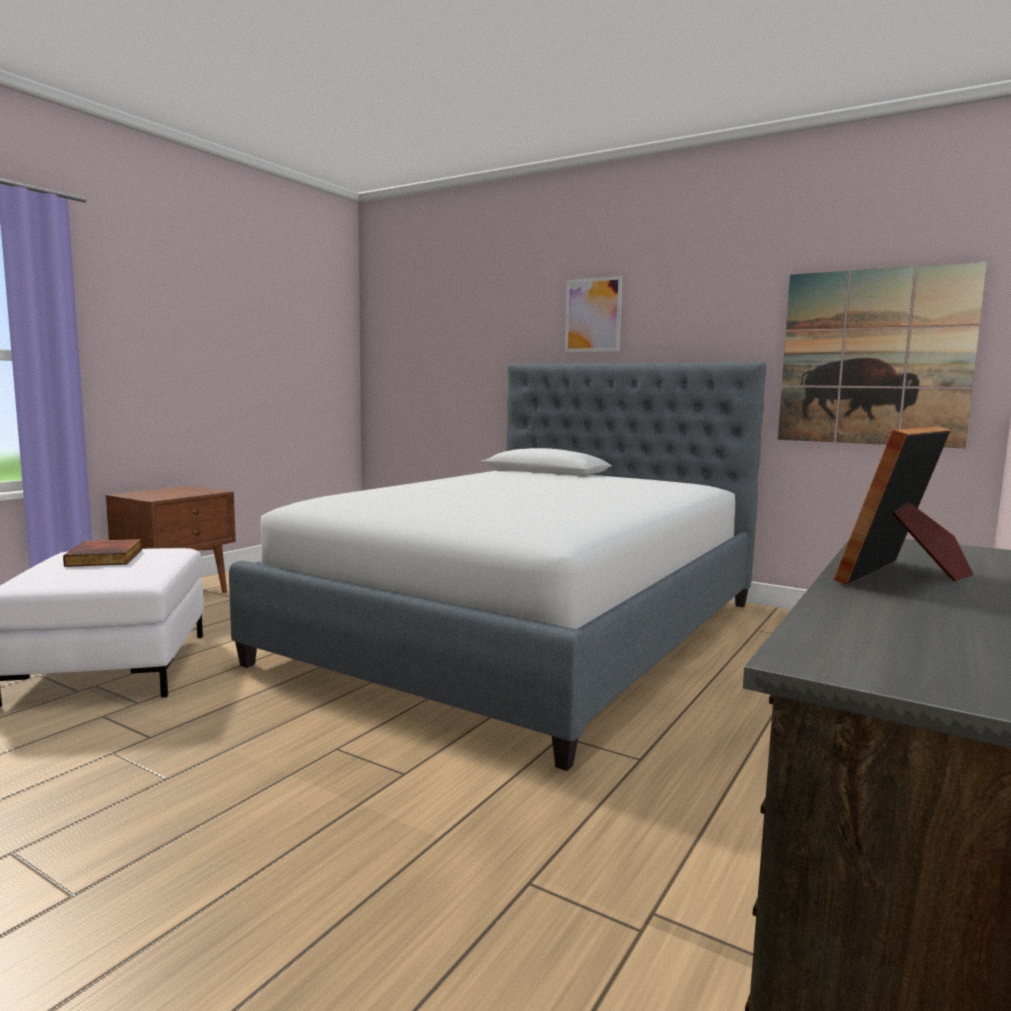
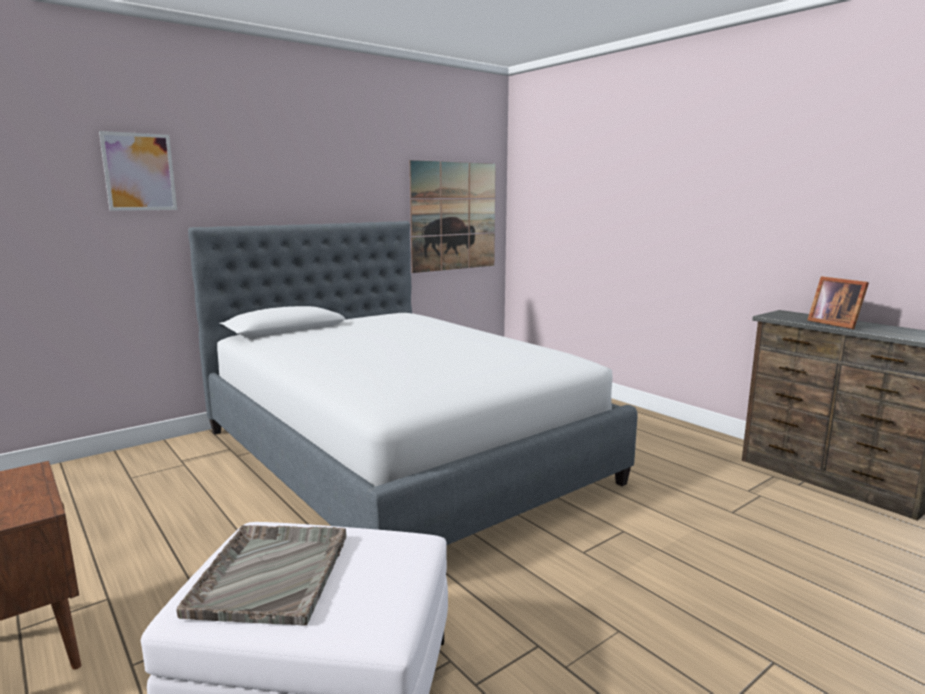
camera: 70 degrees left, 5 degrees up
(106, 557) = (272, 573): book -> grey tray
(593, 315) = (266, 179): picture -> picture (139, 172)

